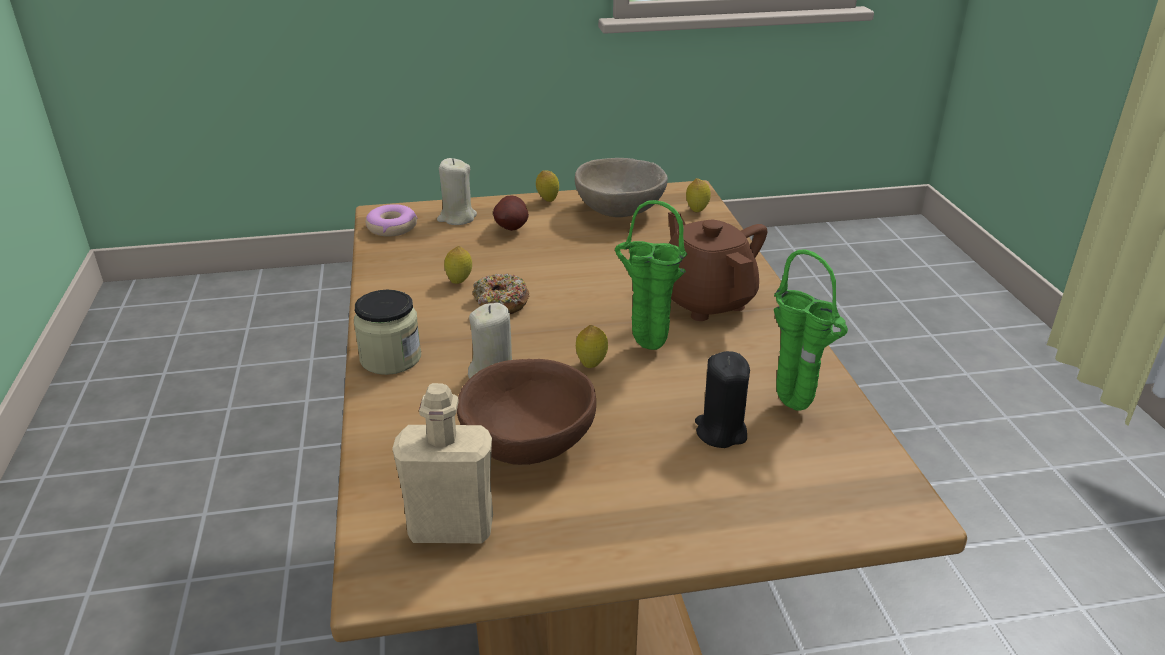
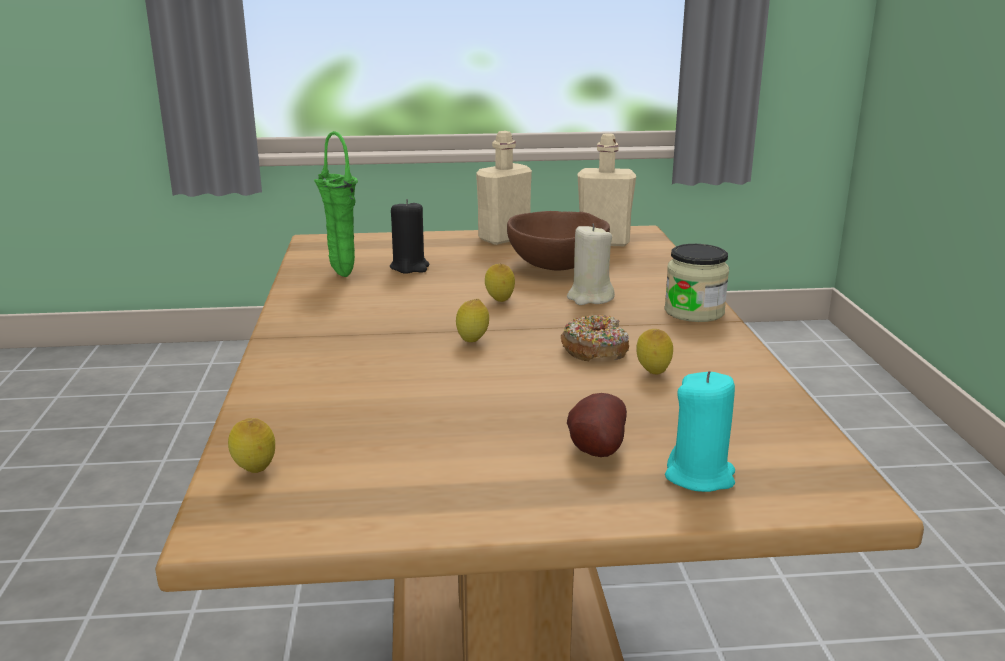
camera: 175 degrees left, 10 degrees down
(392, 228) = (806, 460): donut -> none
(457, 218) = (700, 476): beige candle -> turquoise candle
(547, 200) = (531, 511): lemon -> lemon (472, 342)
(613, 534) = (504, 238): none -> beige bottle
(619, 211) = (398, 476): beige bowl -> none
(645, 347) = (443, 311): green vase -> none
(706, 300) = (353, 344): brown teapot -> none

